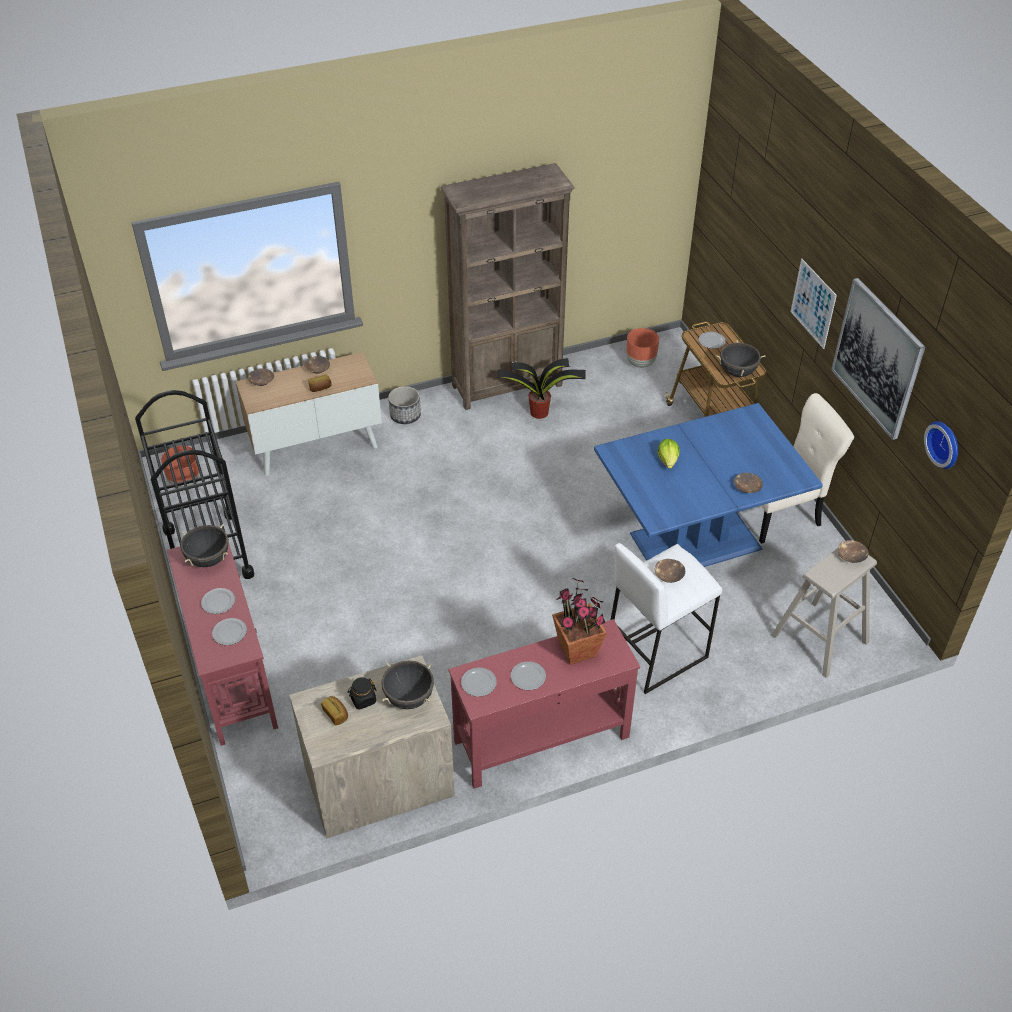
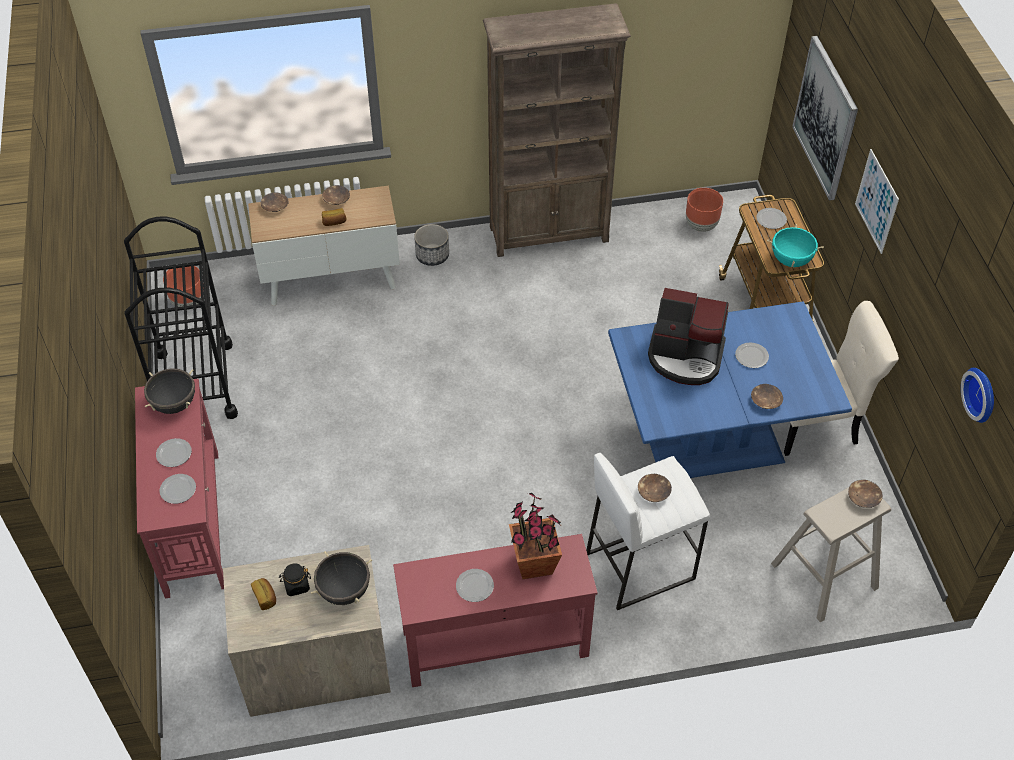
camera: 10 degrees right, 5 degrees up
(478, 683) = (420, 585): plate -> plate (751, 356)
(540, 412) = (578, 270): potted plant -> none
(668, 460) = (685, 357): lettuce -> coffee machine
(737, 372) = (791, 260): black cooking pot -> turquoise cooking pot
(877, 358) = (929, 280): picture -> picture (825, 118)

